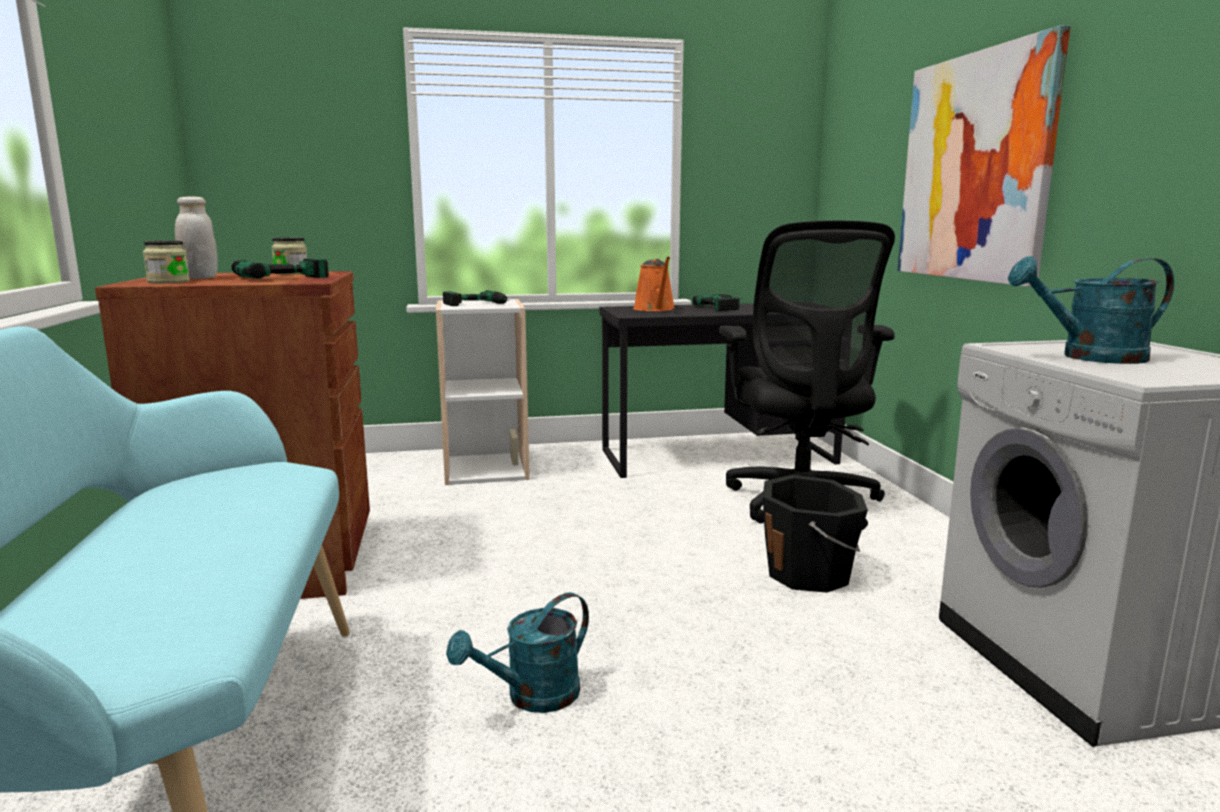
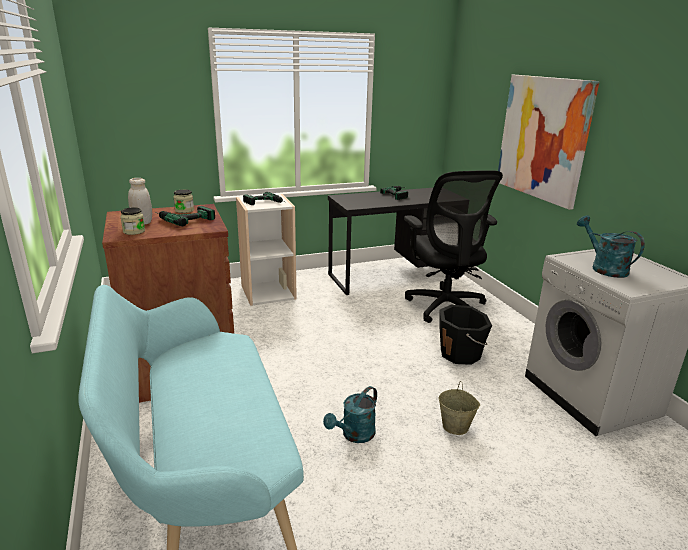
camera: 10 degrees left, 10 degrees up
(655, 309) = (361, 198): orange watering can -> none
(759, 699) = (456, 426): none -> beige bucket
(1090, 357) = (604, 268): turquoise watering can -> turquoise watering can turned 75 degrees clockwise

